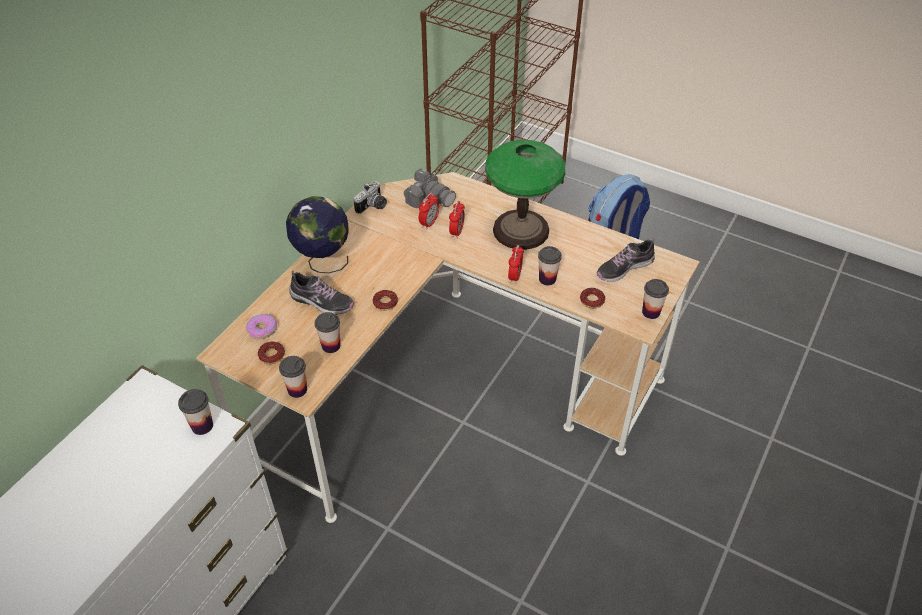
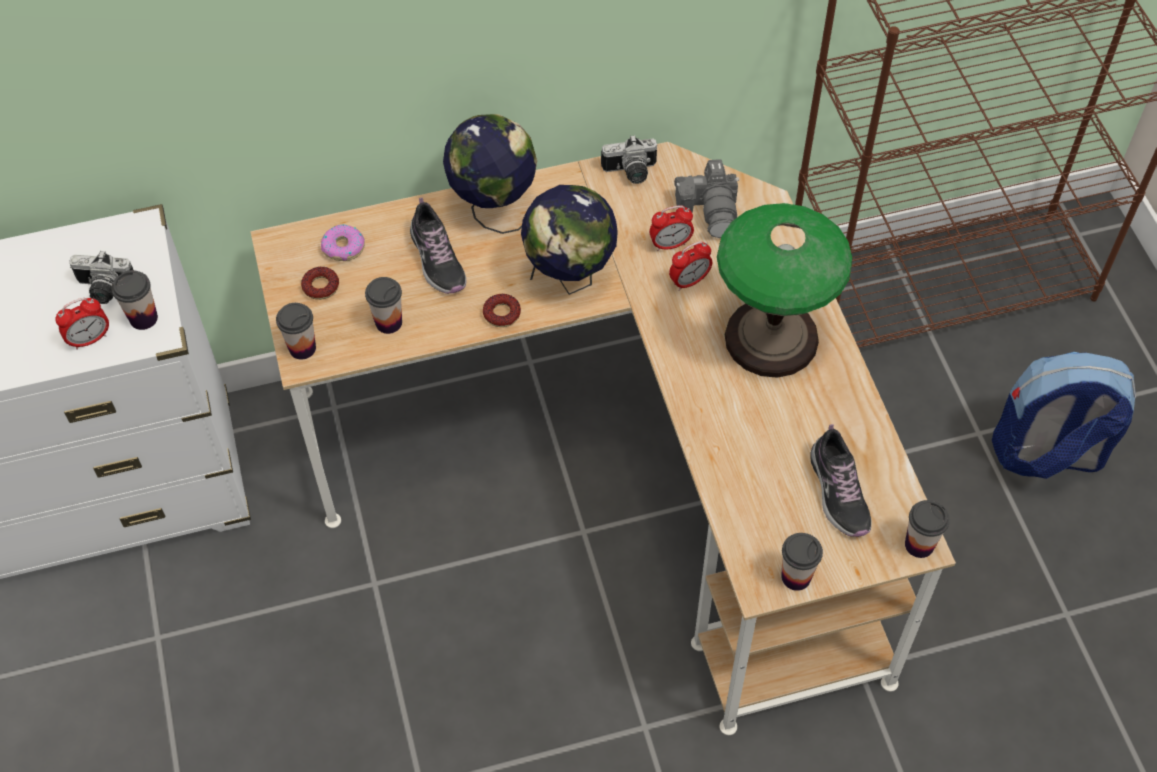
camera: 45 degrees right, 10 degrees up
(157, 430) = (104, 290): none -> camera
(400, 266) = (570, 278): none -> globe
(515, 276) = (687, 395): alarm clock -> alarm clock (90, 339)
(547, 279) = (722, 430): cup -> cup (919, 544)
(592, 300) = (741, 502): donut -> none
(624, 268) = (838, 492): shoe -> shoe turned 120 degrees counterclockwise

